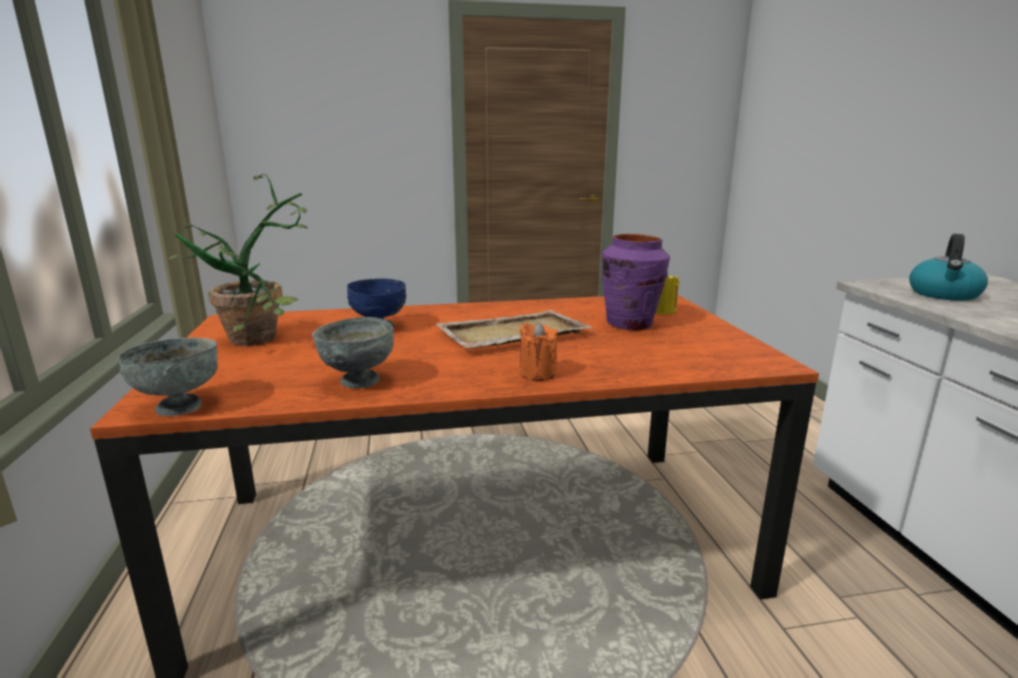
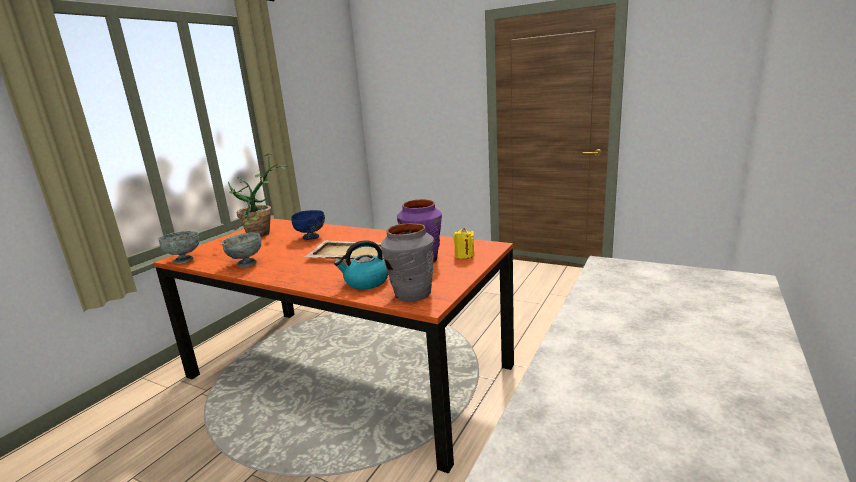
camera: 40 degrees right, 0 degrees up
(538, 373) = (309, 278): orange candle -> none
(727, 359) = (412, 294): none -> grey vase
(944, 294) = (634, 285): kettle -> kettle (366, 282)

